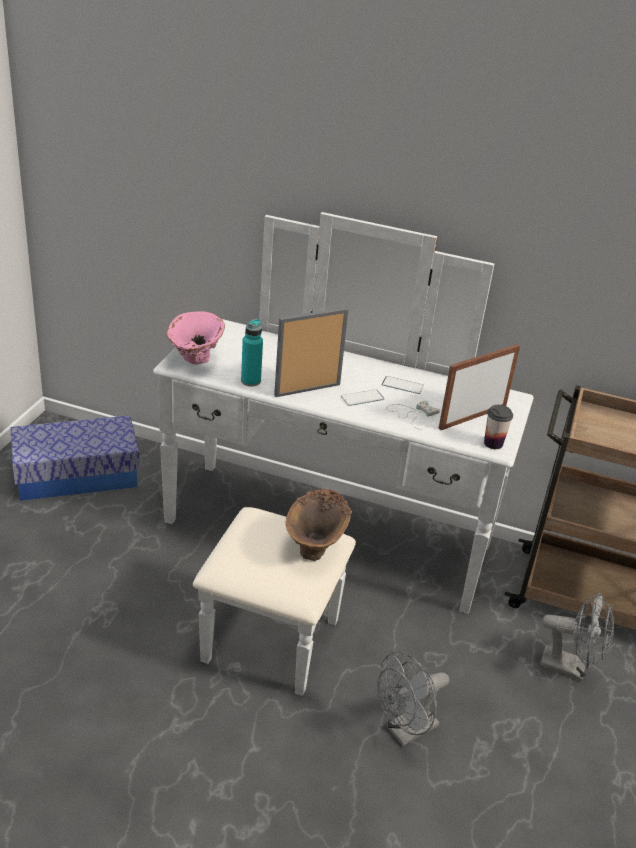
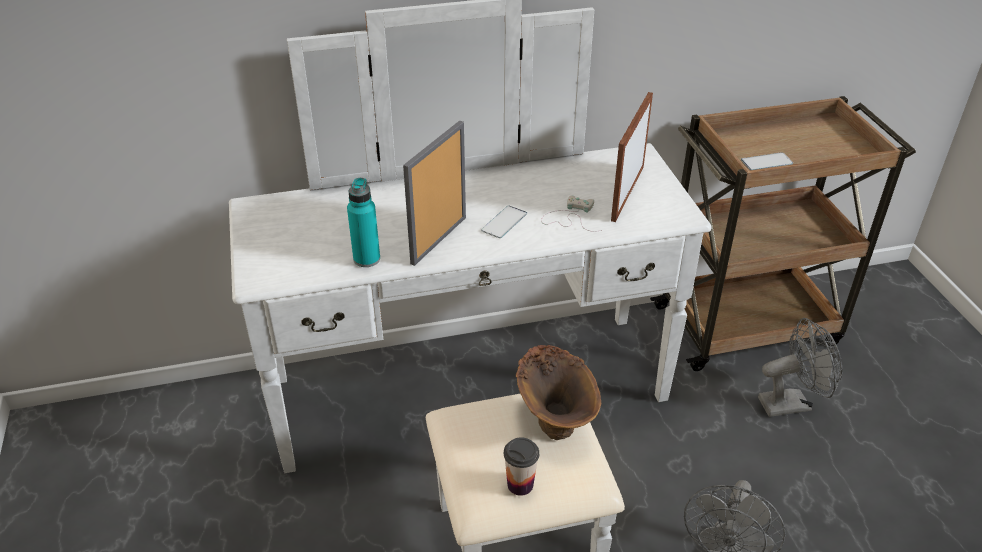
camera: 30 degrees left, 5 degrees up
(76, 475) = (125, 473): storage box -> none
(194, 361) = (276, 264): pink vase -> none
(402, 385) = (527, 188): phone -> phone (766, 162)
(493, 443) = (675, 212): cup -> cup (520, 484)

